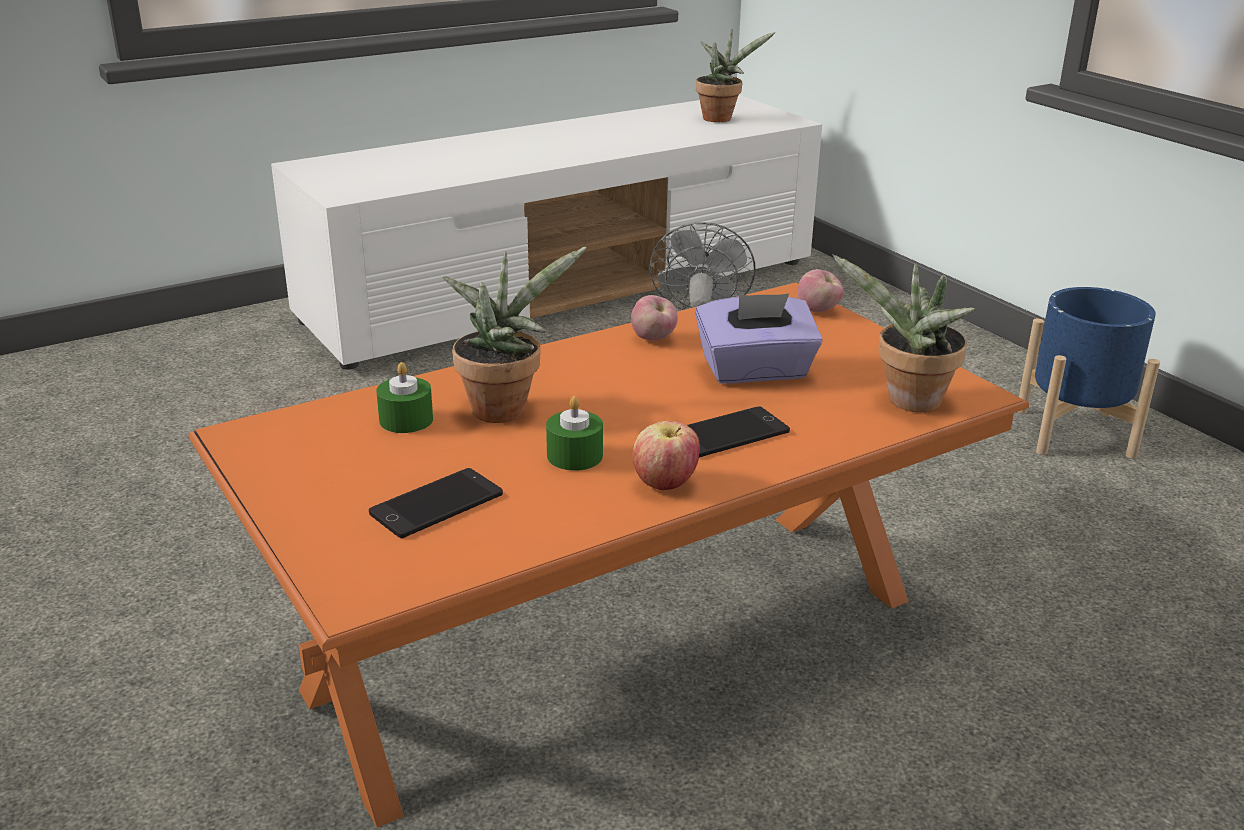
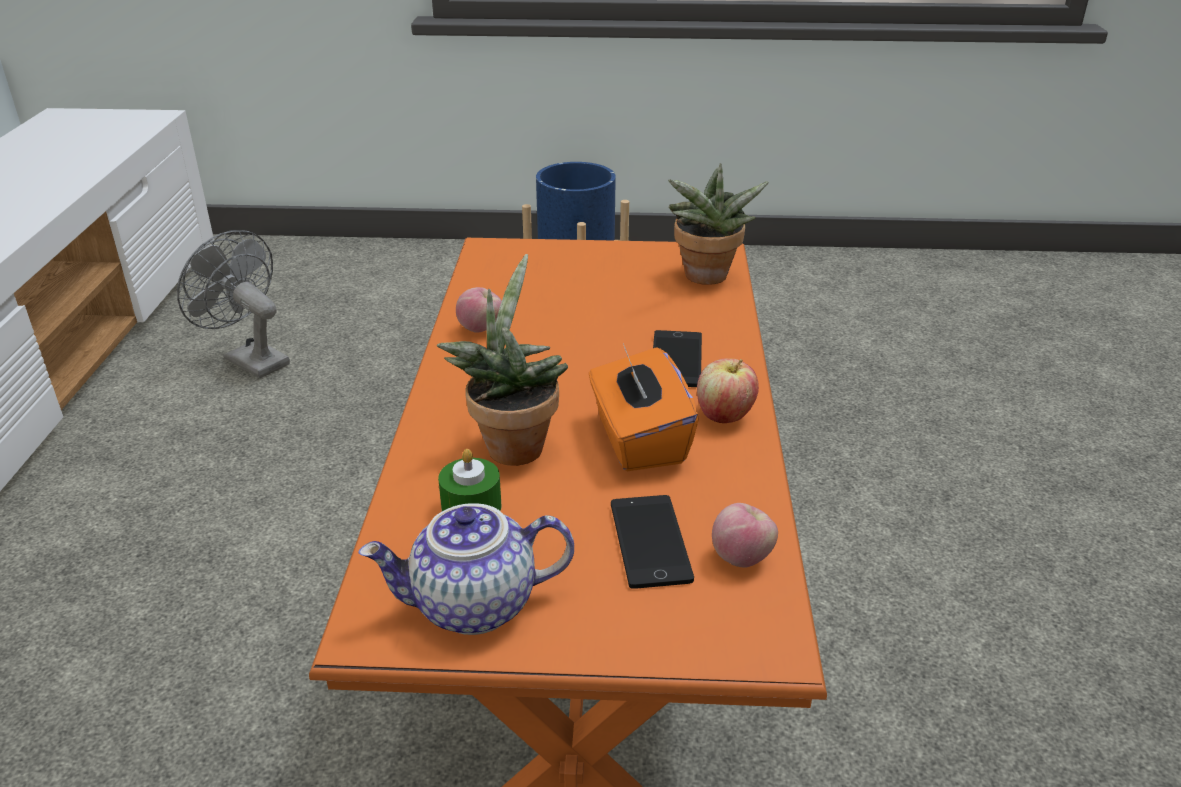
camera: 55 degrees left, 5 degrees up
(293, 460) = (473, 607): none -> teapot
(574, 456) = (638, 440): green candle -> orange tissue box
(721, 118) = (84, 134): potted plant -> none
(755, 371) = (592, 311): purple tissue box -> none
(818, 311) = (528, 249): apple -> apple (741, 557)

